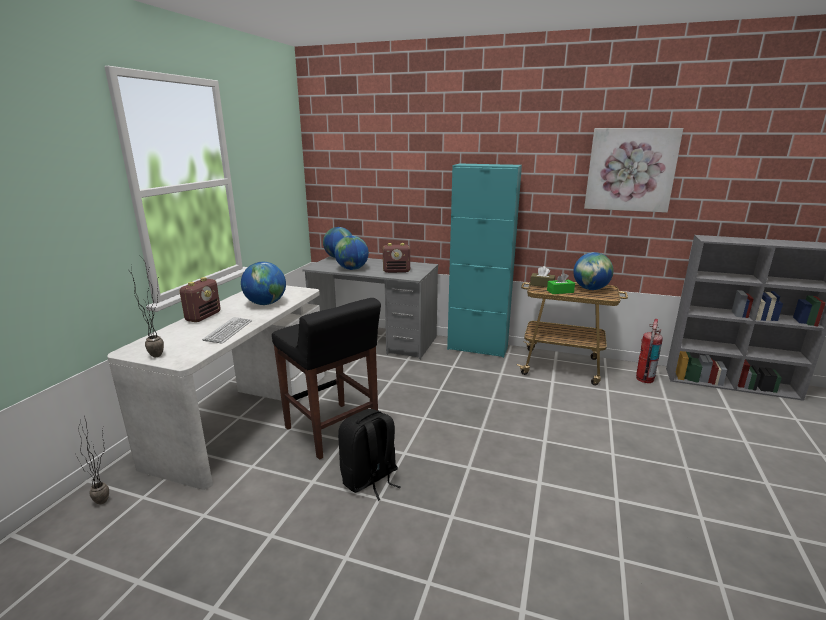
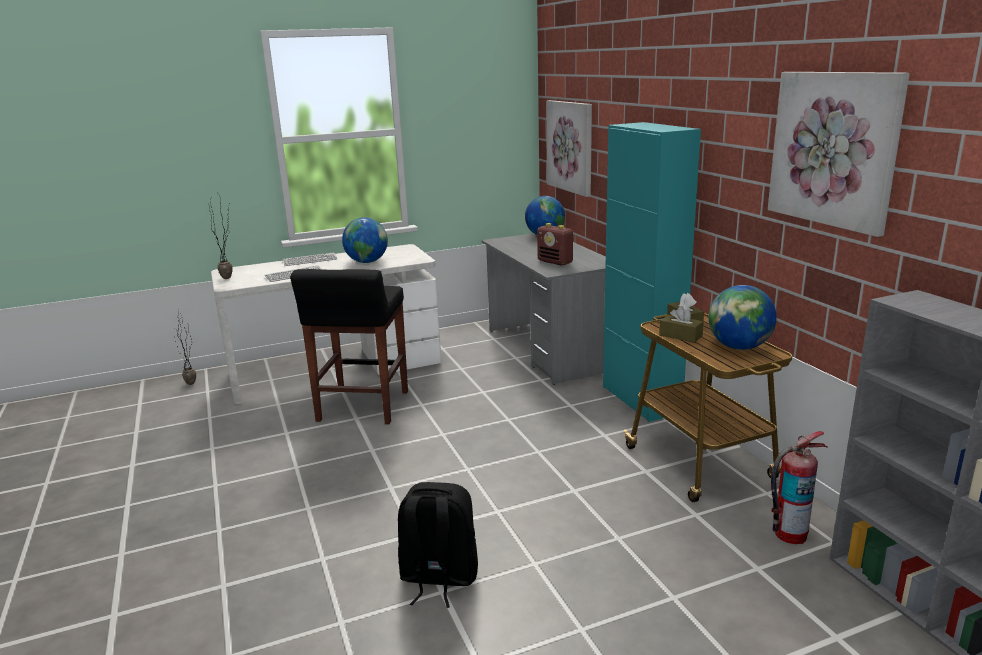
camera: 50 degrees right, 0 degrees up
(203, 316) = (310, 260): radio -> keyboard
(352, 269) = (521, 250): globe -> none
(357, 187) = (571, 146): none -> picture
(370, 479) = (315, 452): black backpack -> black backpack (438, 578)
(560, 291) = (680, 336): green tissue box -> brown tissue box

